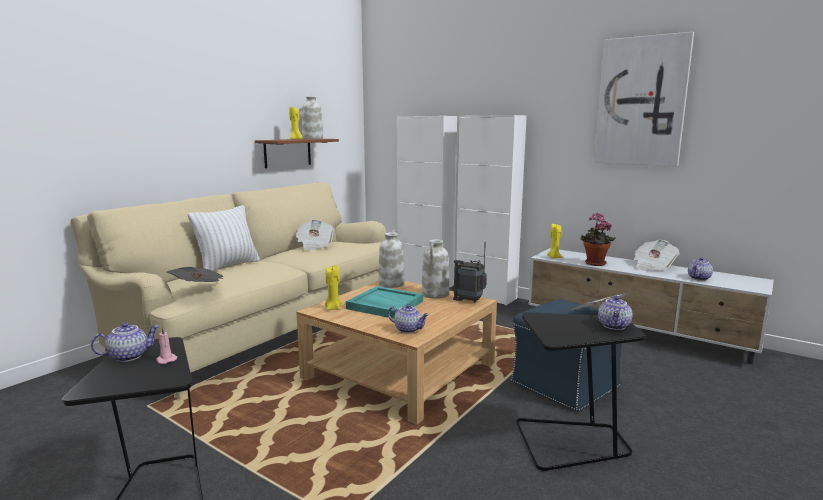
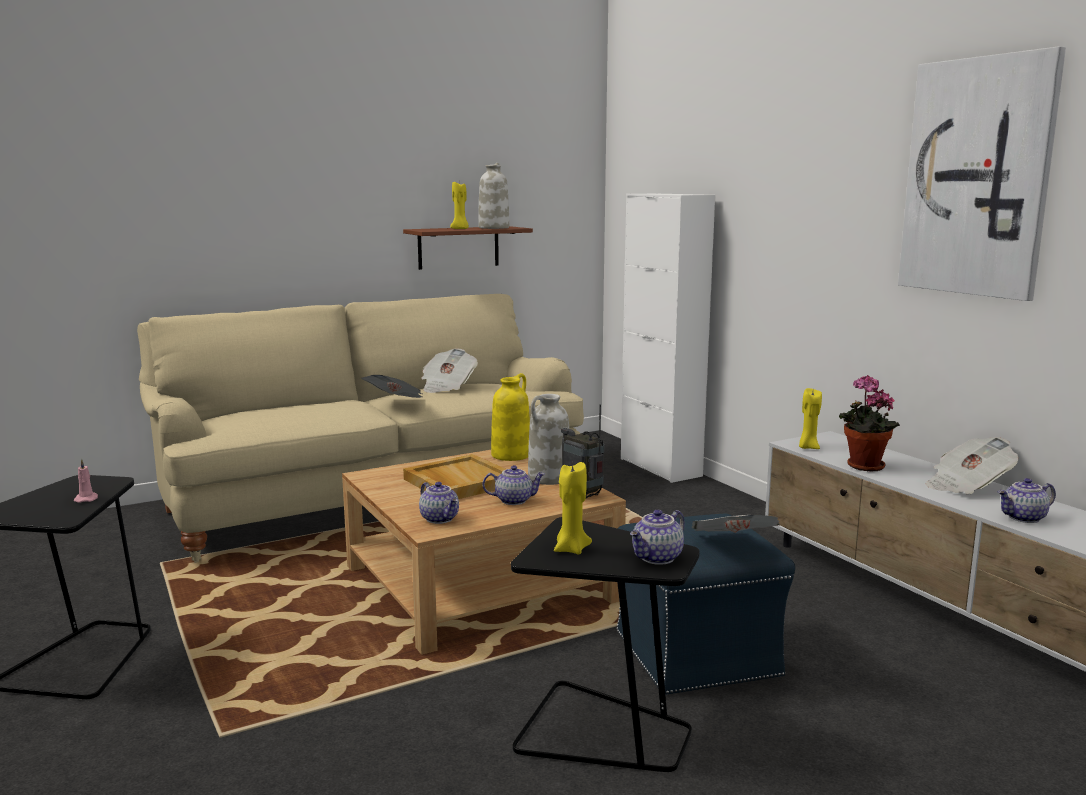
camera: 25 degrees right, 0 degrees up
(129, 356) = (62, 489): teapot -> teapot (514, 500)
(199, 289) = (232, 427): newspaper -> newspaper (396, 403)
(228, 266) = (310, 402): white pillow -> none
(333, 308) = (389, 476): yellow candle -> yellow candle (571, 549)
(384, 305) = (458, 482): turquoise tray -> beige tray
(391, 284) = (511, 455): white vase -> yellow vase
(486, 296) = (735, 501): white cabinet -> none

